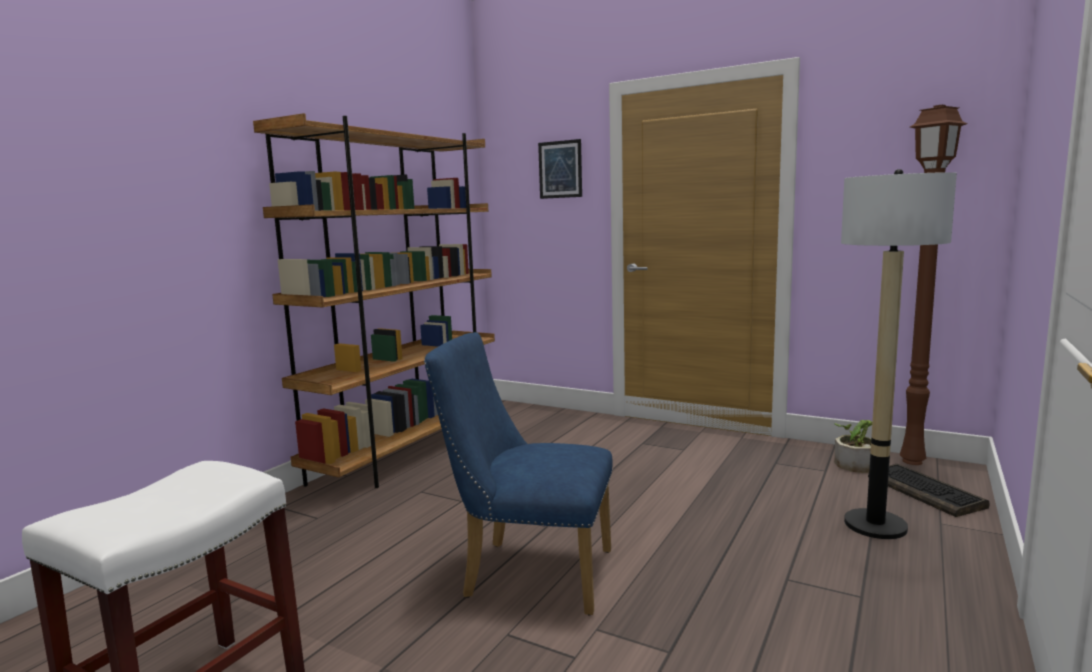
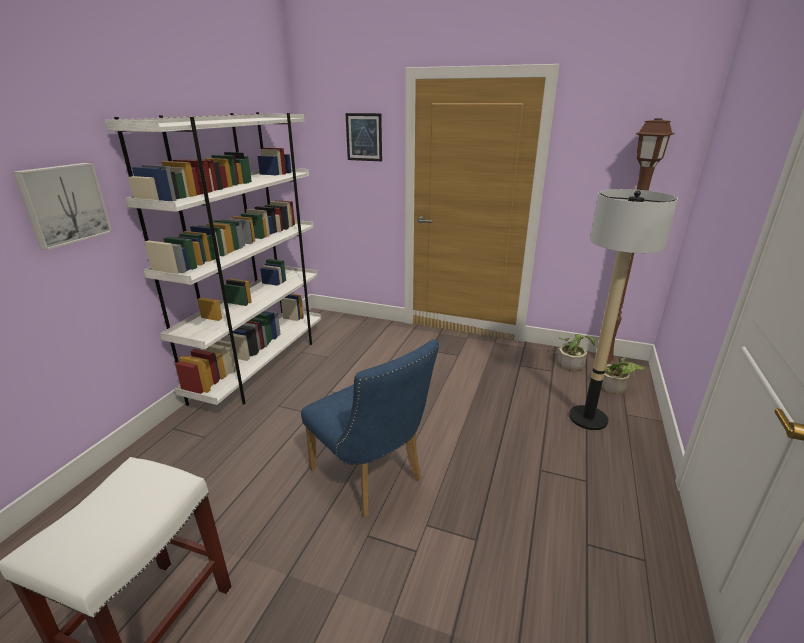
camera: 10 degrees left, 15 degrees up
(195, 203) = (64, 204): none -> picture
(409, 452) = (261, 366): brown bookcase -> white bookcase
(528, 573) = (371, 479): blue chair -> blue chair turned 135 degrees counterclockwise
(926, 492) = (615, 387): keyboard -> potted plant

